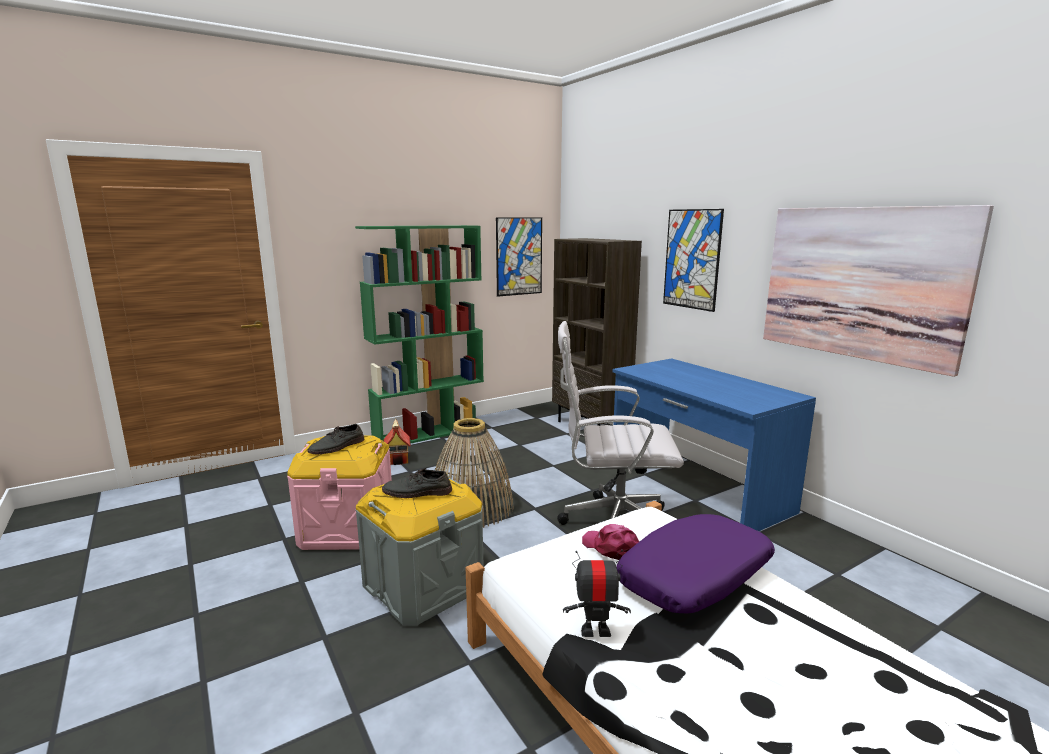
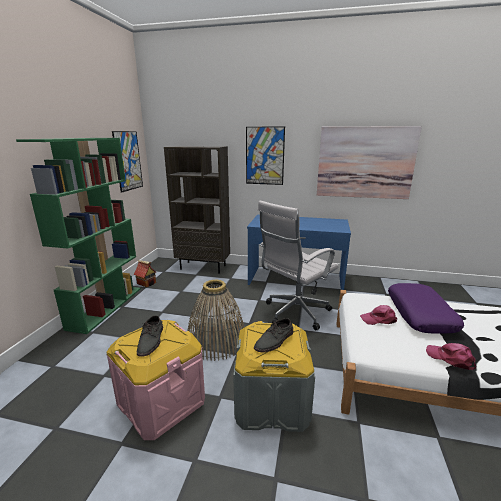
camera: 45 degrees left, 5 degrees up
(398, 459) = (114, 335): toy house -> toy house (147, 283)
(595, 631) = (450, 358): toy robot -> pink cap

